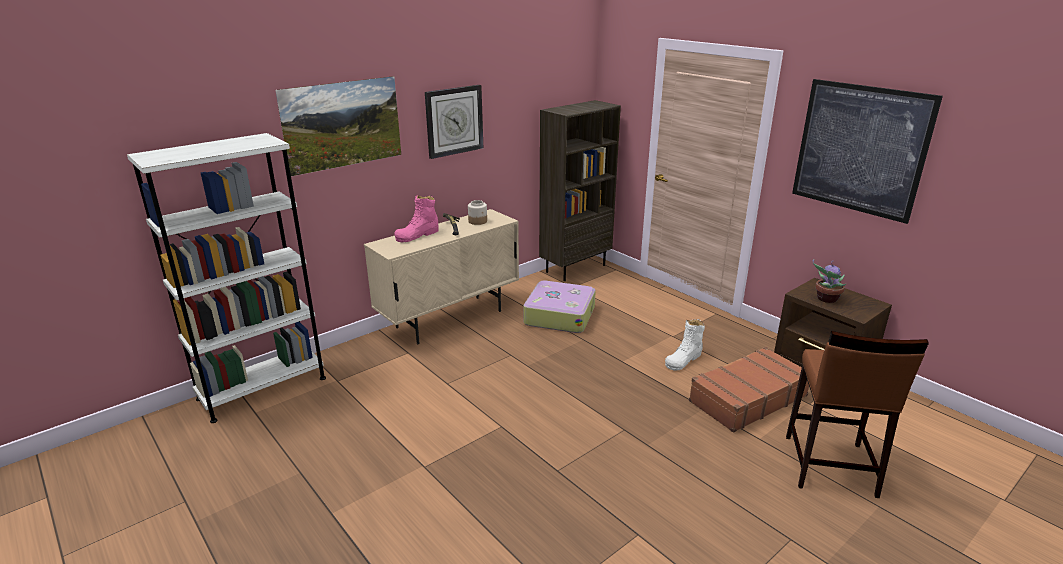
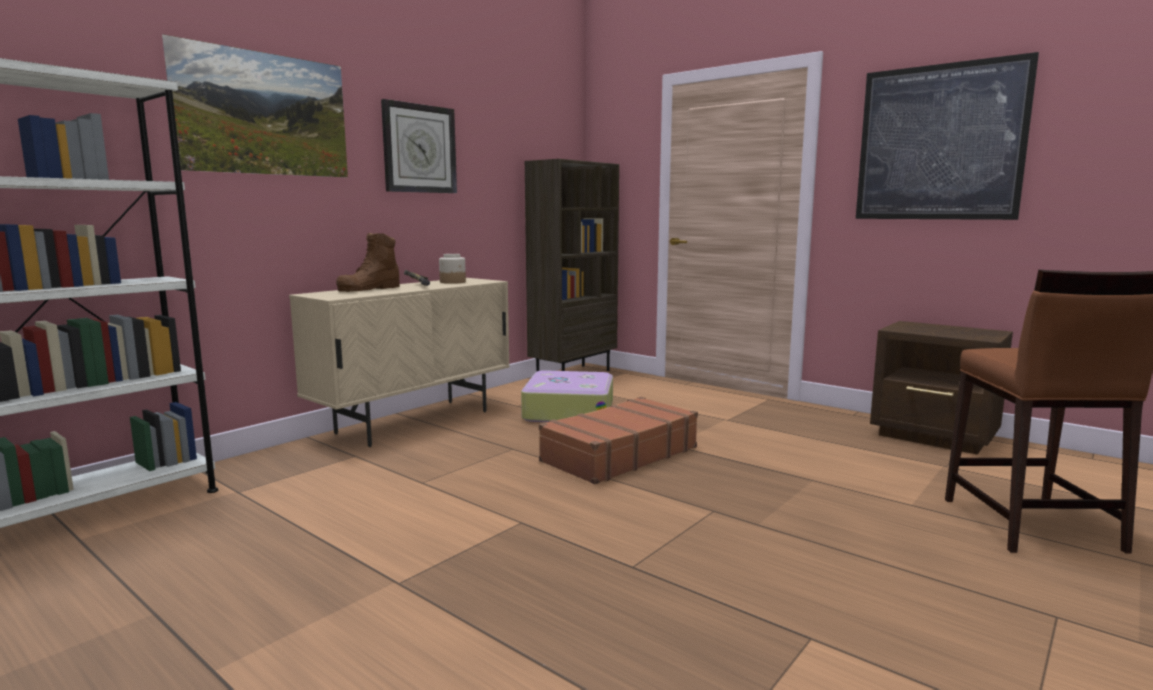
camera: 10 degrees left, 15 degrees down
(417, 235) = (370, 289): pink boot -> brown boot
(683, 359) = (754, 438): white boot -> none
(747, 398) = (863, 467): brown suitcase -> brown suitcase (618, 454)
(826, 299) = (931, 331): potted plant -> none

